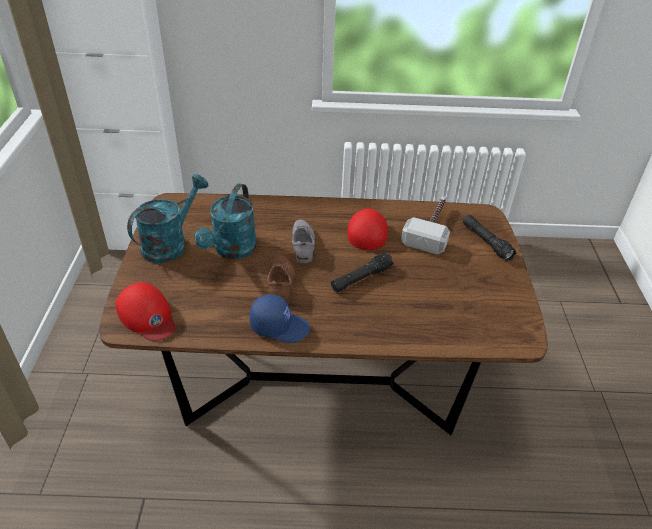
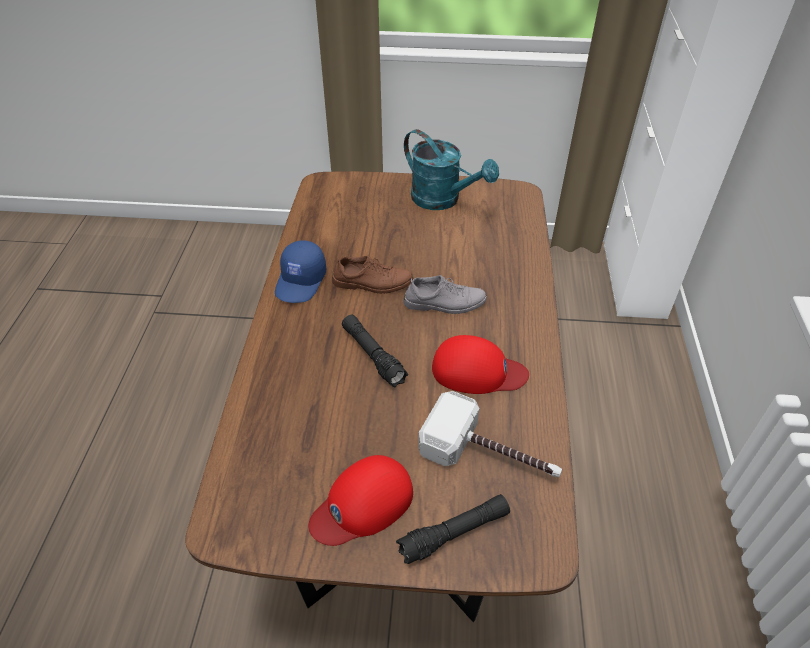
camera: 95 degrees right, 5 degrees up
(147, 316) = (332, 195): red cap -> red cap (362, 504)
(232, 251) = (431, 244): turquoise watering can -> none

